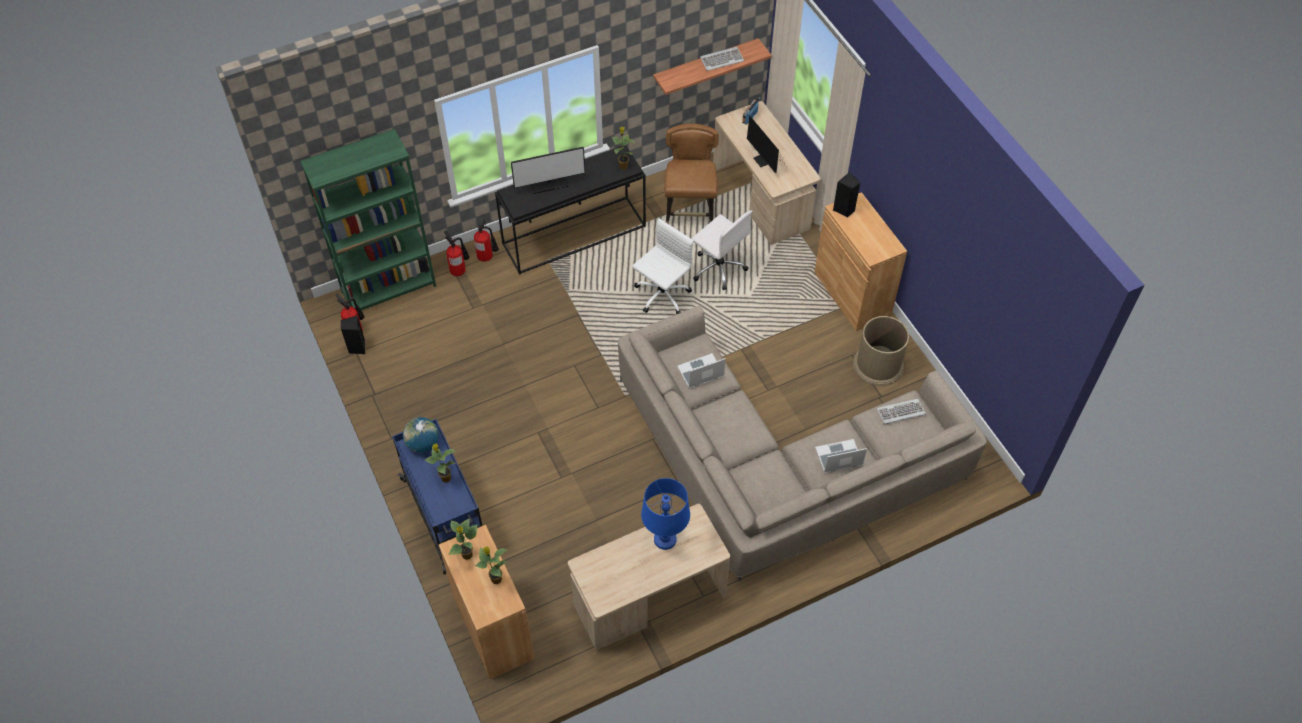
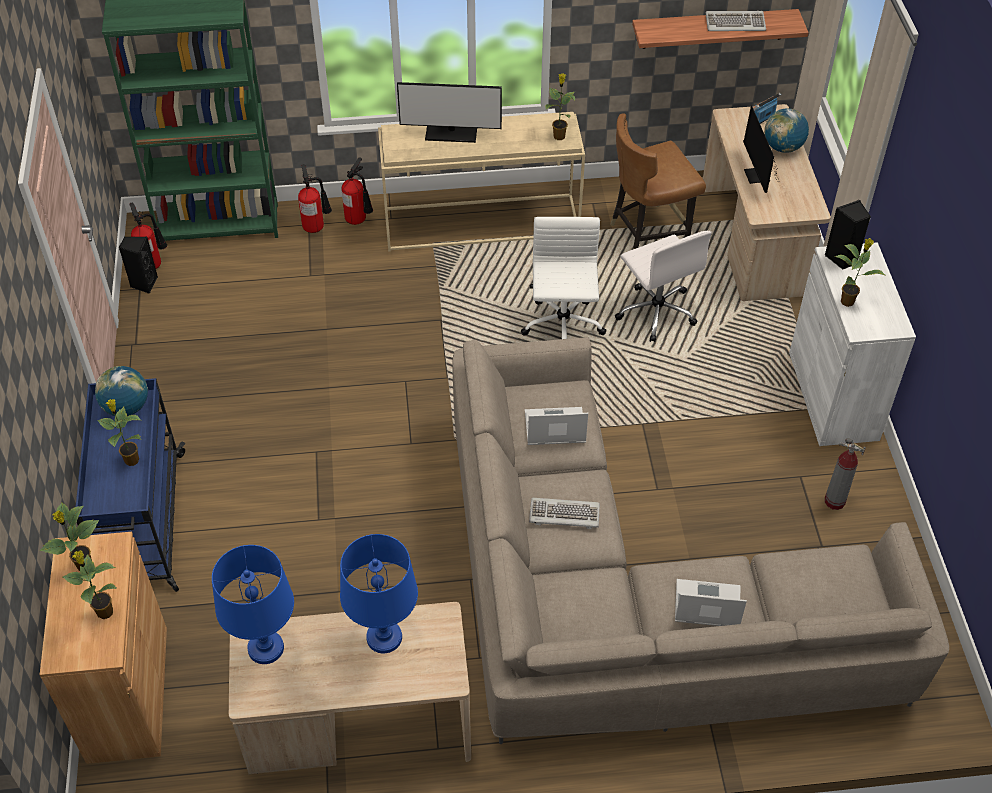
camera: 20 degrees right, 5 degrees down
(574, 234) = (482, 222): black console table -> beige console table
(596, 569) = (265, 648): none -> blue table lamp
(661, 296) = (562, 326): white office chair -> white office chair turned 60 degrees counterclockwise
(690, 211) = (648, 232): brown chair -> brown chair turned 135 degrees counterclockwise
(771, 134) = (783, 147): none -> globe
(852, 294) = (833, 396): brown cabinet -> white cabinet
(859, 238) = (848, 301): none -> potted plant
(878, 365) = (834, 501): brown trash can -> fire extinguisher
(900, 413) = (829, 570): keyboard -> keyboard (564, 515)

